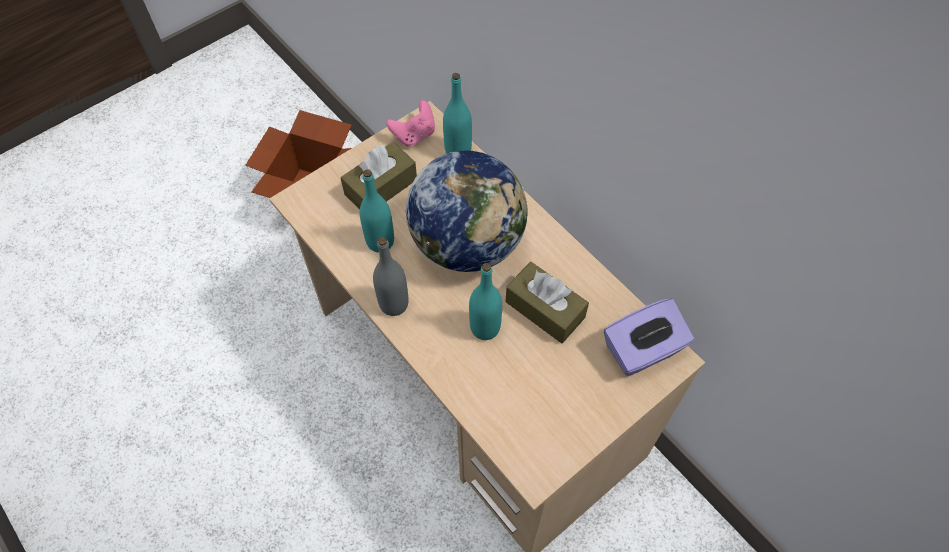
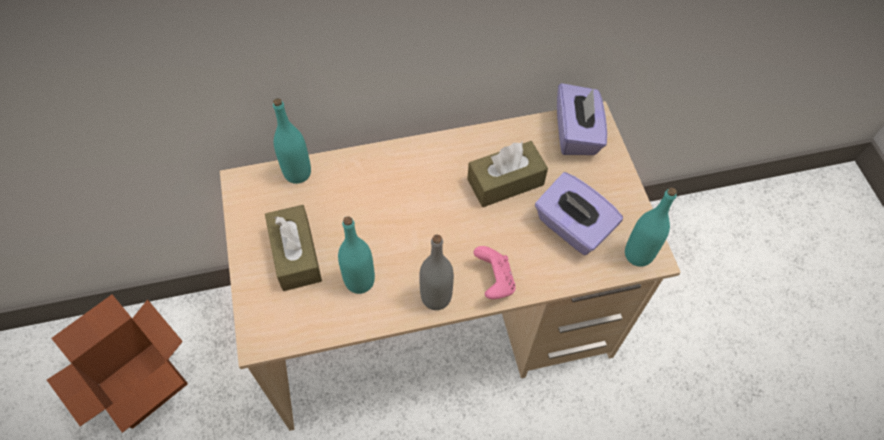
camera: 65 degrees left, 0 degrees up
(414, 135) = (252, 200): pink game controller -> pink game controller (494, 281)
(468, 243) = (405, 209): globe -> none
(485, 328) = (500, 234): turquoise bottle -> turquoise bottle (638, 254)
(527, 387) = (572, 227): none -> purple tissue box

